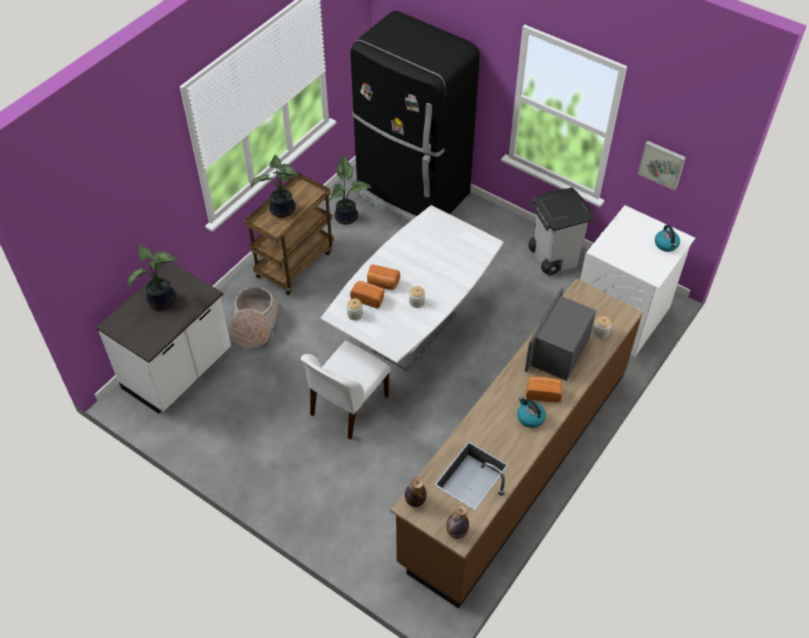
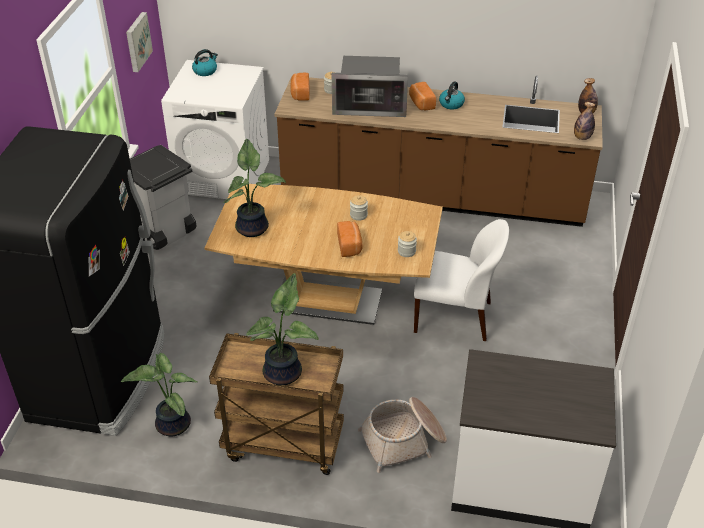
camera: 115 degrees left, 10 degrees down
(162, 301) = (526, 398): potted plant -> potted plant (254, 227)
(368, 298) = (378, 249): bread -> bread (300, 93)
(414, 332) = (328, 301): white dining table -> brown dining table

